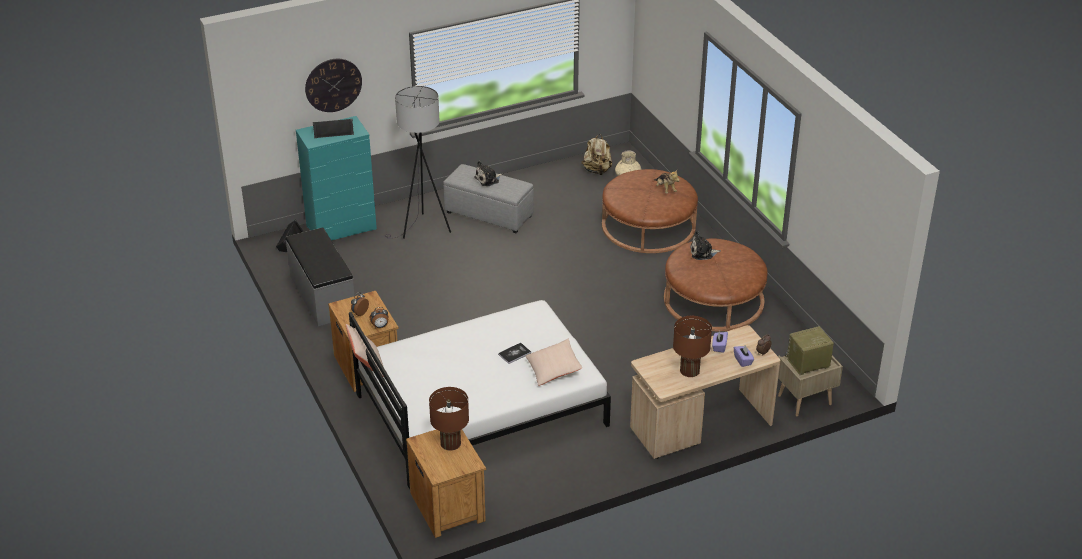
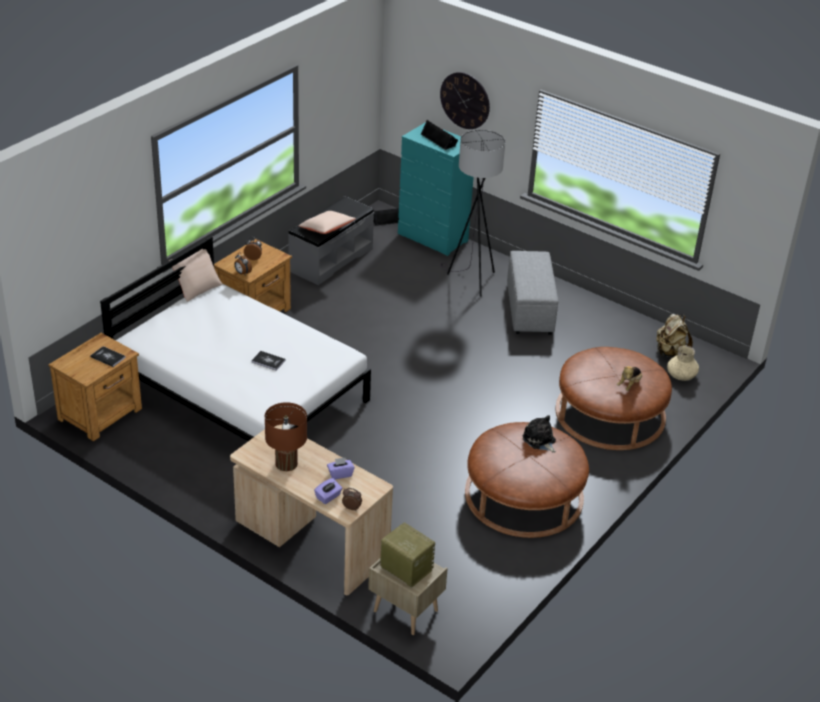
camera: 60 degrees right, 0 degrees up
(450, 443) = (108, 357): brown table lamp -> book
(488, 179) = (535, 272): plush toy -> none
(553, 369) = (261, 390): beige pillow -> beige pillow (327, 229)

